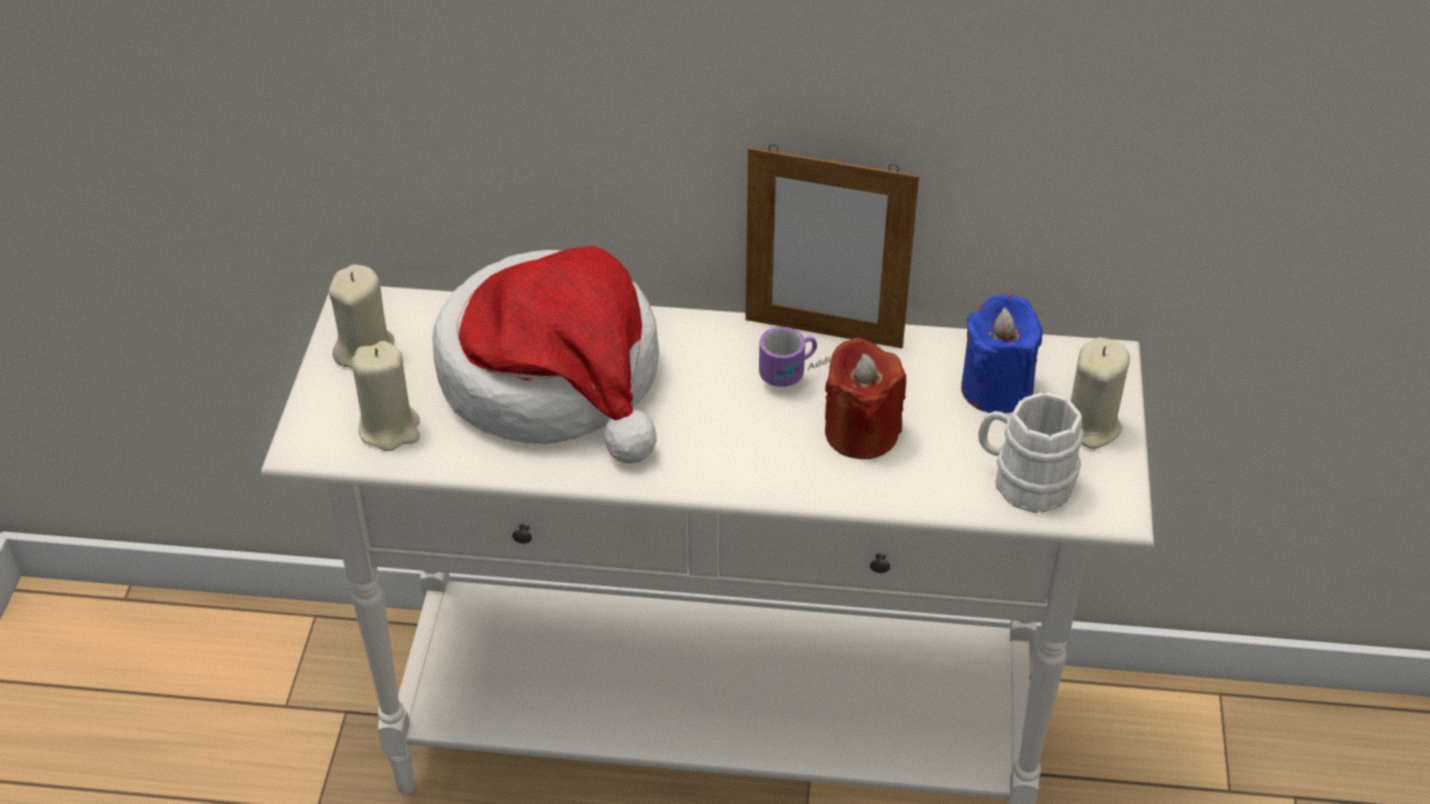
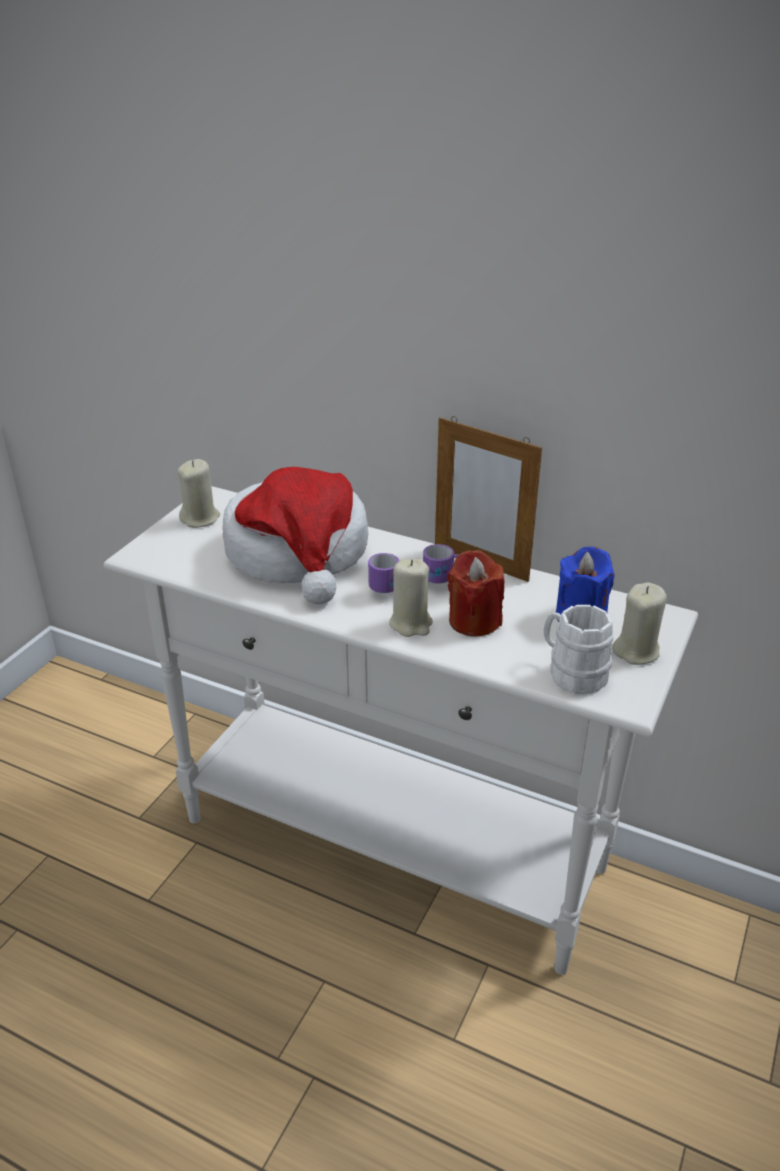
camera: 20 degrees right, 10 degrees down
(390, 428) = (187, 557): beige candle -> beige candle (411, 623)
(716, 398) = (391, 583): none -> mug

